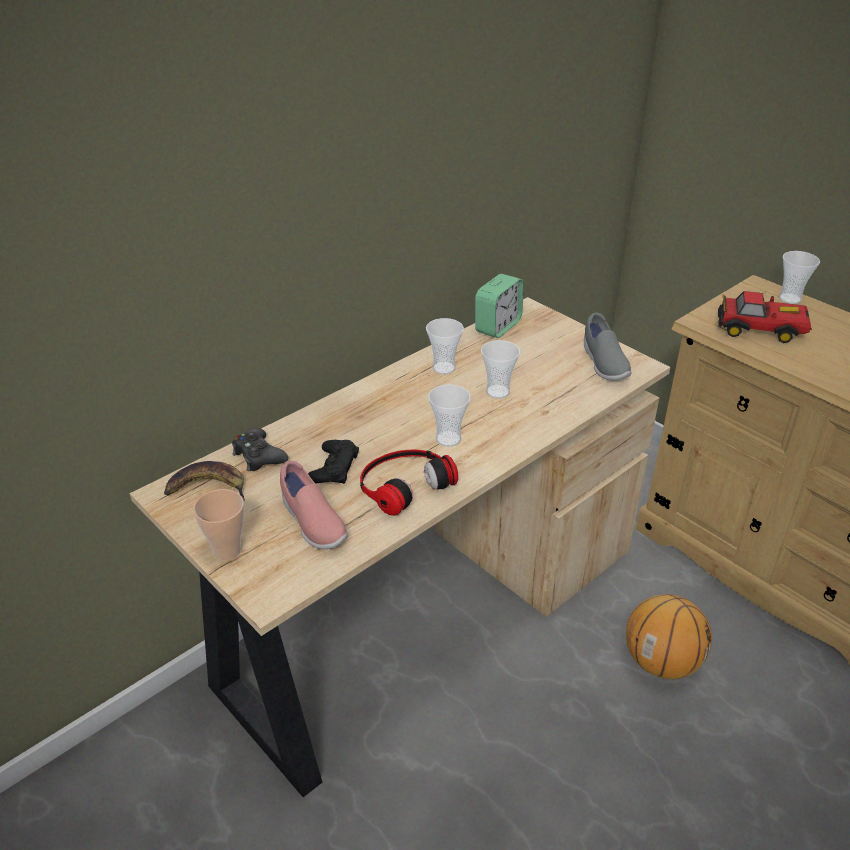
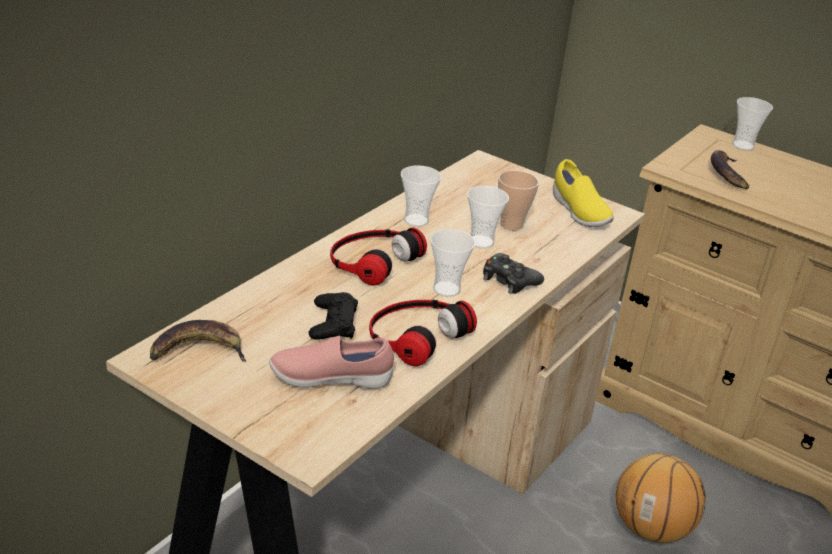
camera: 15 degrees left, 5 degrees down
(227, 550) = (245, 412): cup -> cup (511, 225)
(258, 456) = (244, 315): black game controller -> black game controller (509, 280)
(312, 523) = (330, 379): pink shoe -> pink shoe turned 135 degrees clockwise
(389, 406) = (372, 260): none -> headphones
(497, 326) = (458, 178): alarm clock -> none
(603, 363) = (578, 212): grey shoe -> yellow shoe
(761, 330) = (726, 174): toy car -> banana

